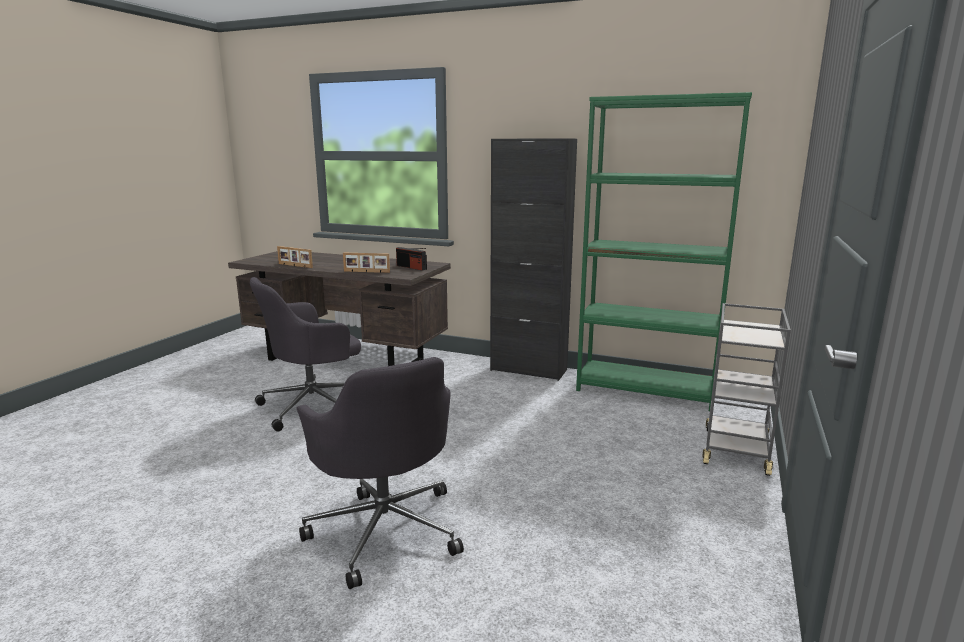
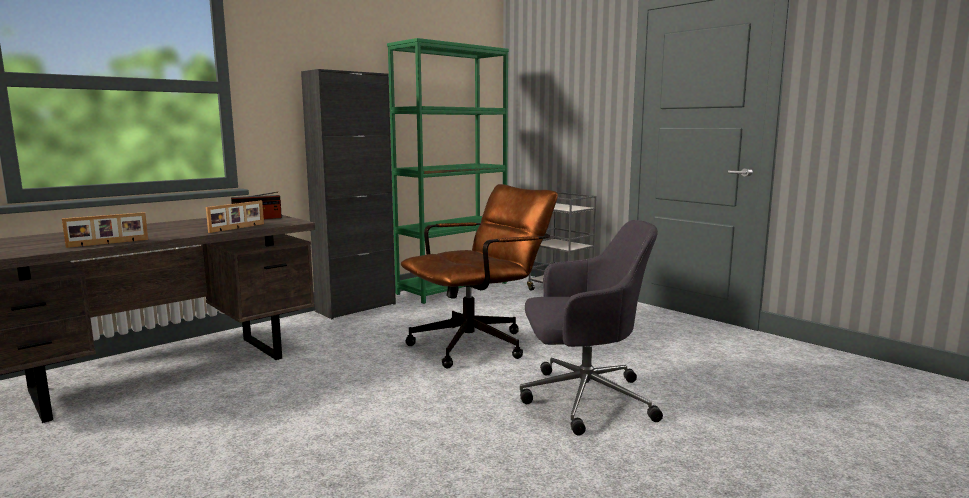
camera: 65 degrees left, 5 degrees down
(314, 406) = (283, 405): grey office chair -> none
(491, 442) = (479, 343): none -> brown office chair

